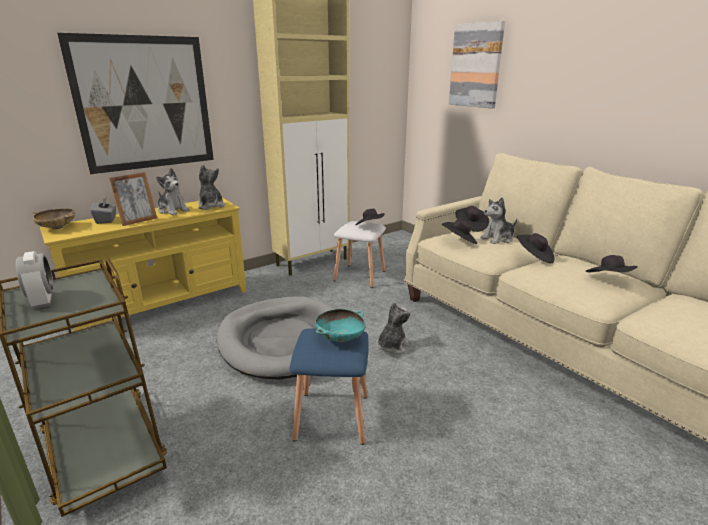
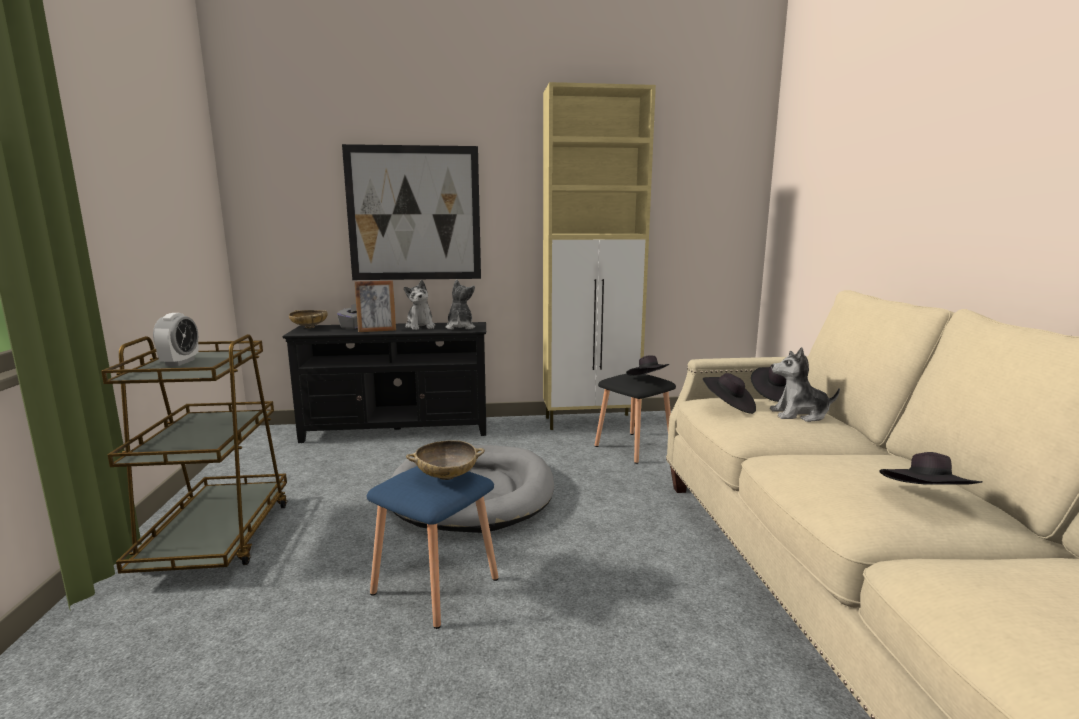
camera: 30 degrees right, 10 degrees down
(163, 305) = (397, 430): yellow tv stand -> black tv stand
(340, 338) = (447, 476): turquoise bowl -> beige bowl
(360, 275) = (635, 447): white stool -> black stool
(392, 346) = (589, 534): plush toy -> none
(476, 66) = (843, 169): picture -> none
(534, 257) = (826, 445): black hat -> none

